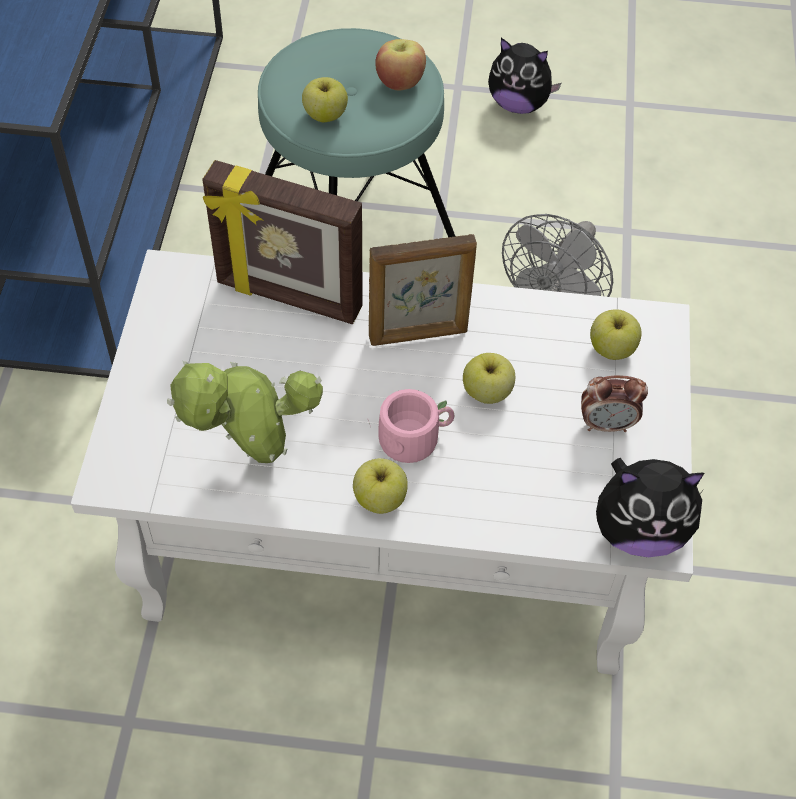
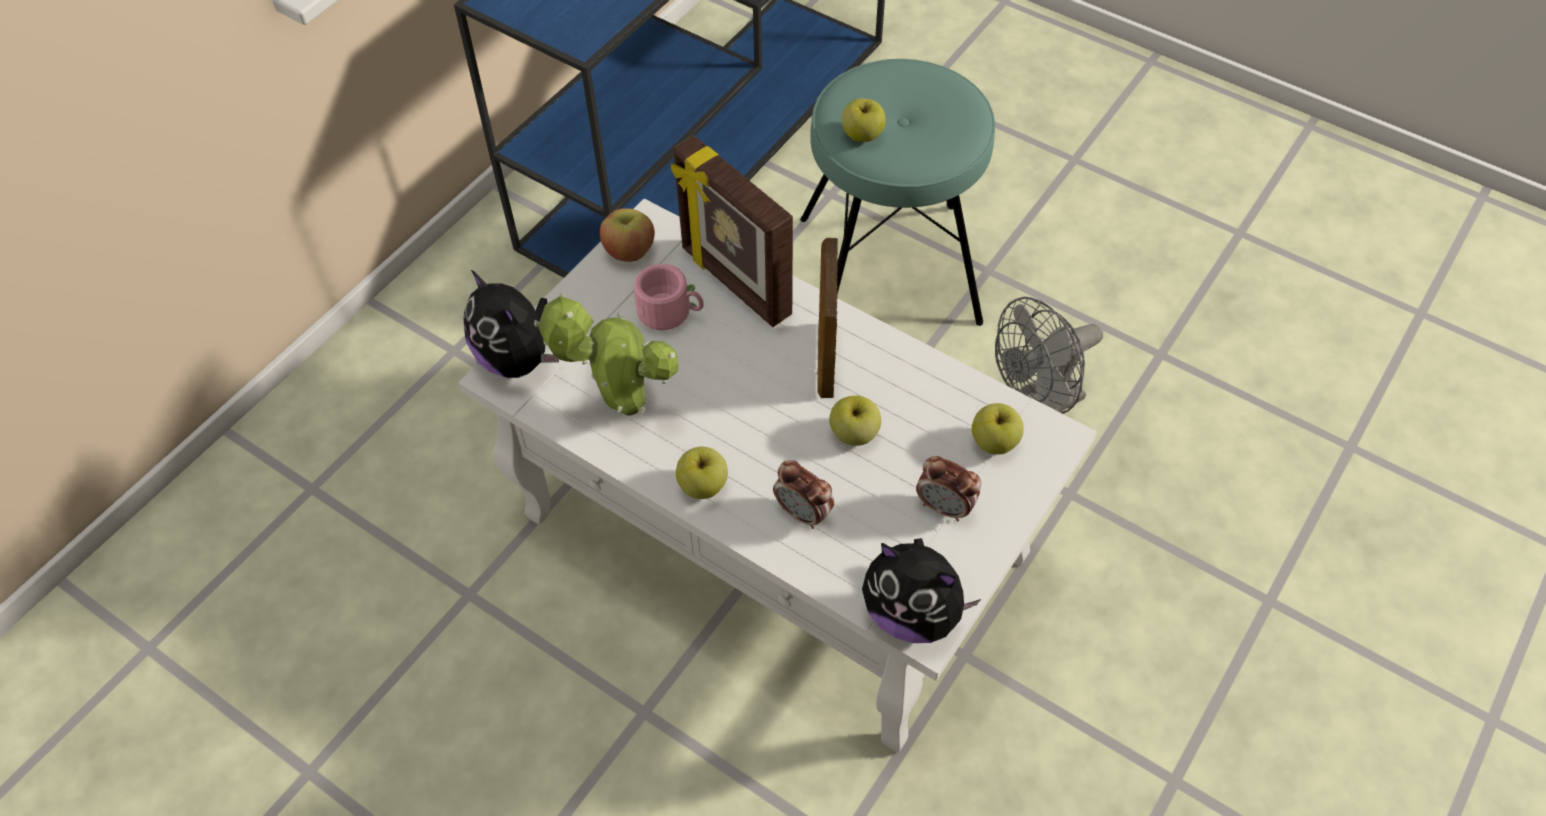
camera: 30 degrees right, 0 degrees up
(400, 81) = (949, 127): apple -> apple (629, 251)
(414, 436) = (766, 445): pink mug -> pink mug (671, 311)
(418, 335) = (826, 359): picture frame -> picture frame turned 75 degrees clockwise
(488, 484) = (803, 513): none -> alarm clock
(518, 104) = (1124, 195): plush toy -> plush toy (518, 359)

